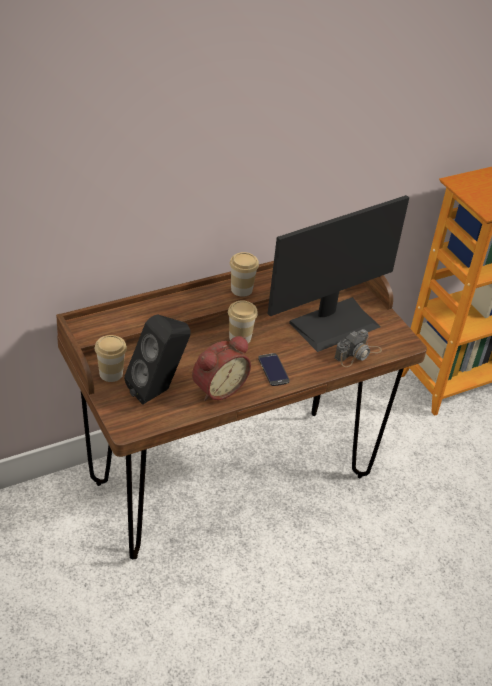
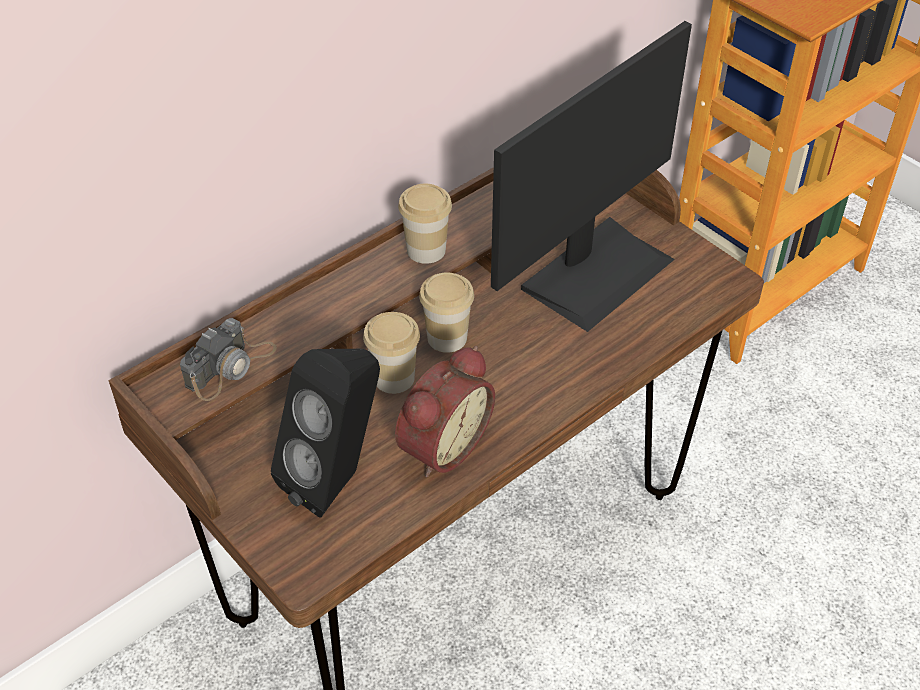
camera: 10 degrees left, 5 degrees up
(111, 373) = (240, 467): cup -> cup (394, 378)
(273, 370) = (525, 385): phone -> none
(357, 354) = (656, 318): camera -> camera (231, 367)

